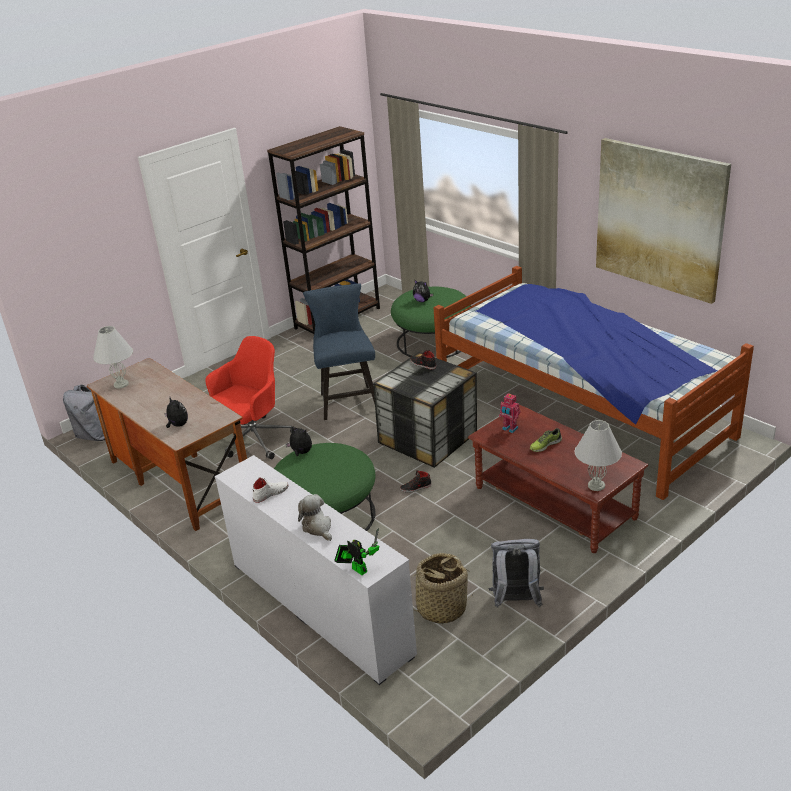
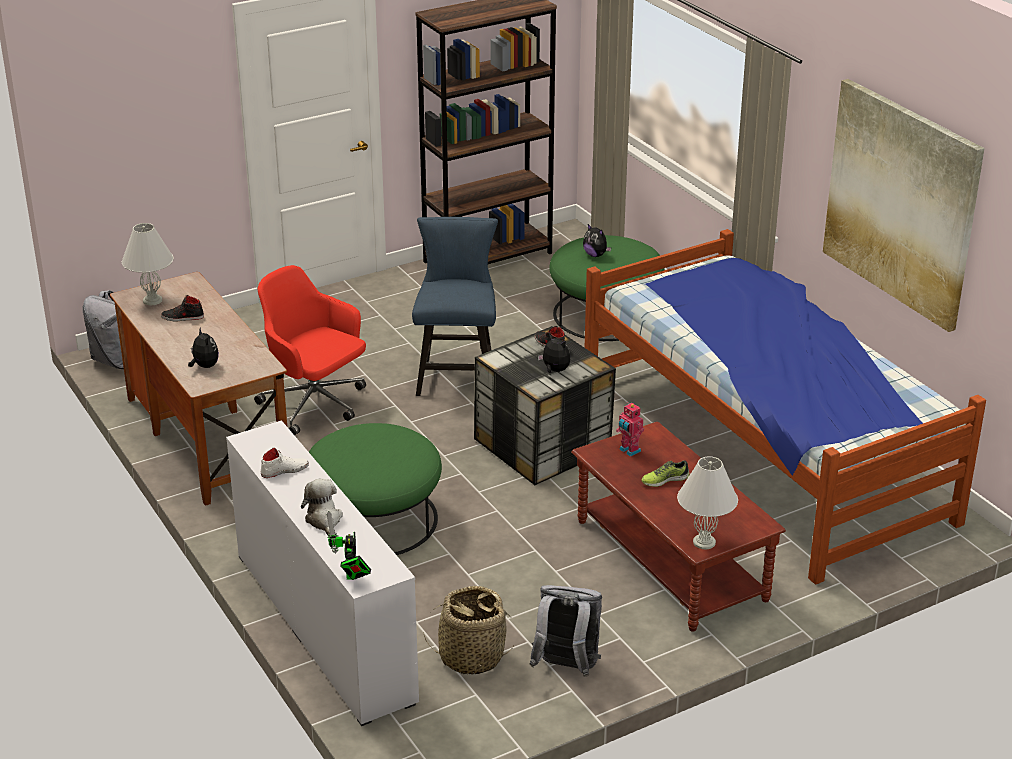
camera: 10 degrees right, 0 degrees up
(253, 440) = (315, 404): red office chair -> red office chair turned 105 degrees counterclockwise
(301, 453) = (353, 431): plush toy -> plush toy (554, 370)
(357, 569) = (351, 575): toy robot -> toy robot turned 150 degrees counterclockwise
(416, 487) = (500, 506): black shoe -> black shoe (182, 317)

